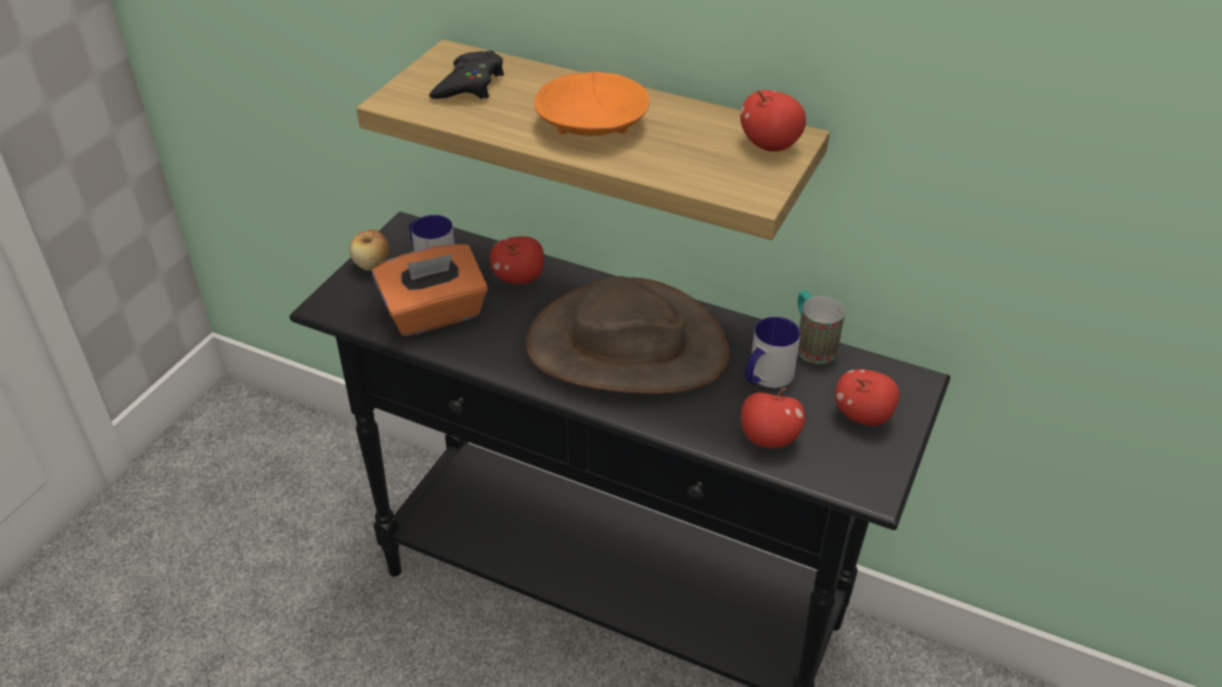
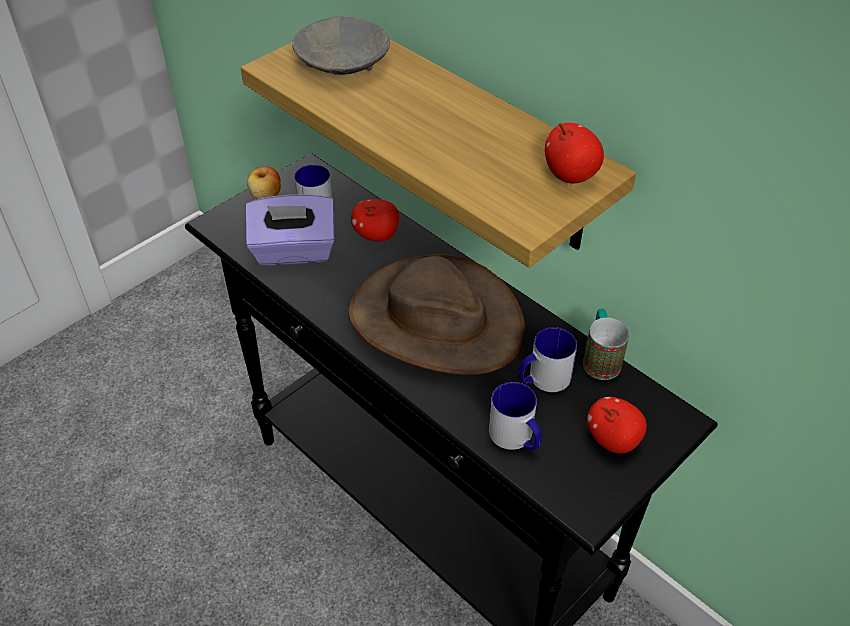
camera: 20 degrees right, 5 degrees up
(434, 314) = (294, 251): orange tissue box -> purple tissue box
(469, 84) = (342, 63): black game controller -> grey bowl
(591, 123) = (423, 120): orange bowl -> none
(768, 439) = (516, 438): apple -> mug

